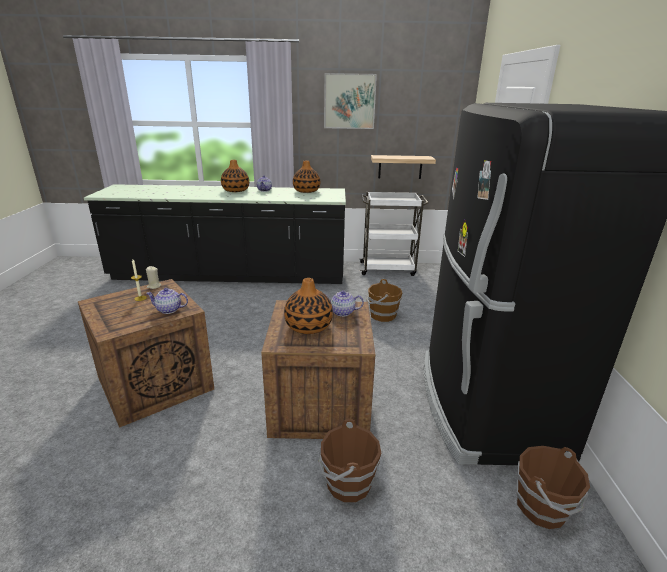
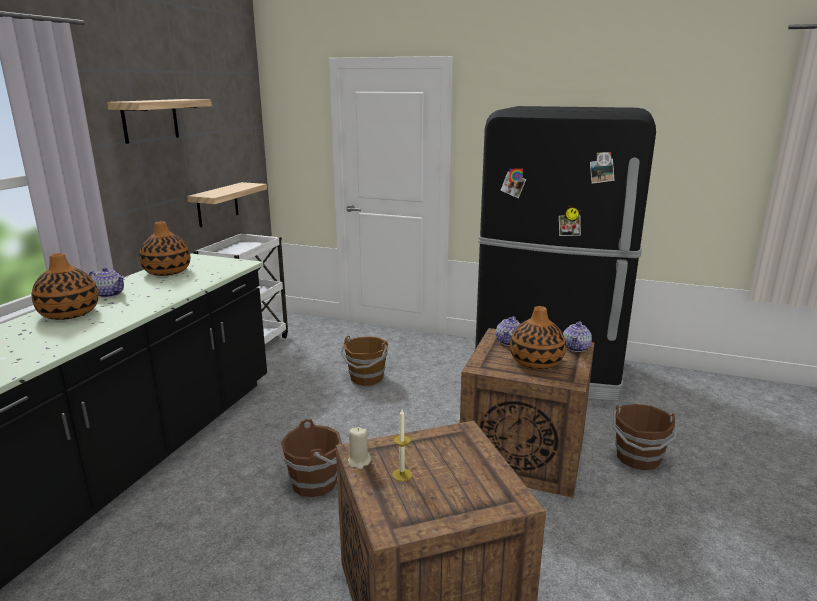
camera: 70 degrees left, 5 degrees down
(169, 310) = (459, 447): teapot -> teapot (576, 348)
(349, 101) = (150, 120): picture -> shelf
(543, 508) = (657, 384): brown bucket -> brown bucket (315, 482)

